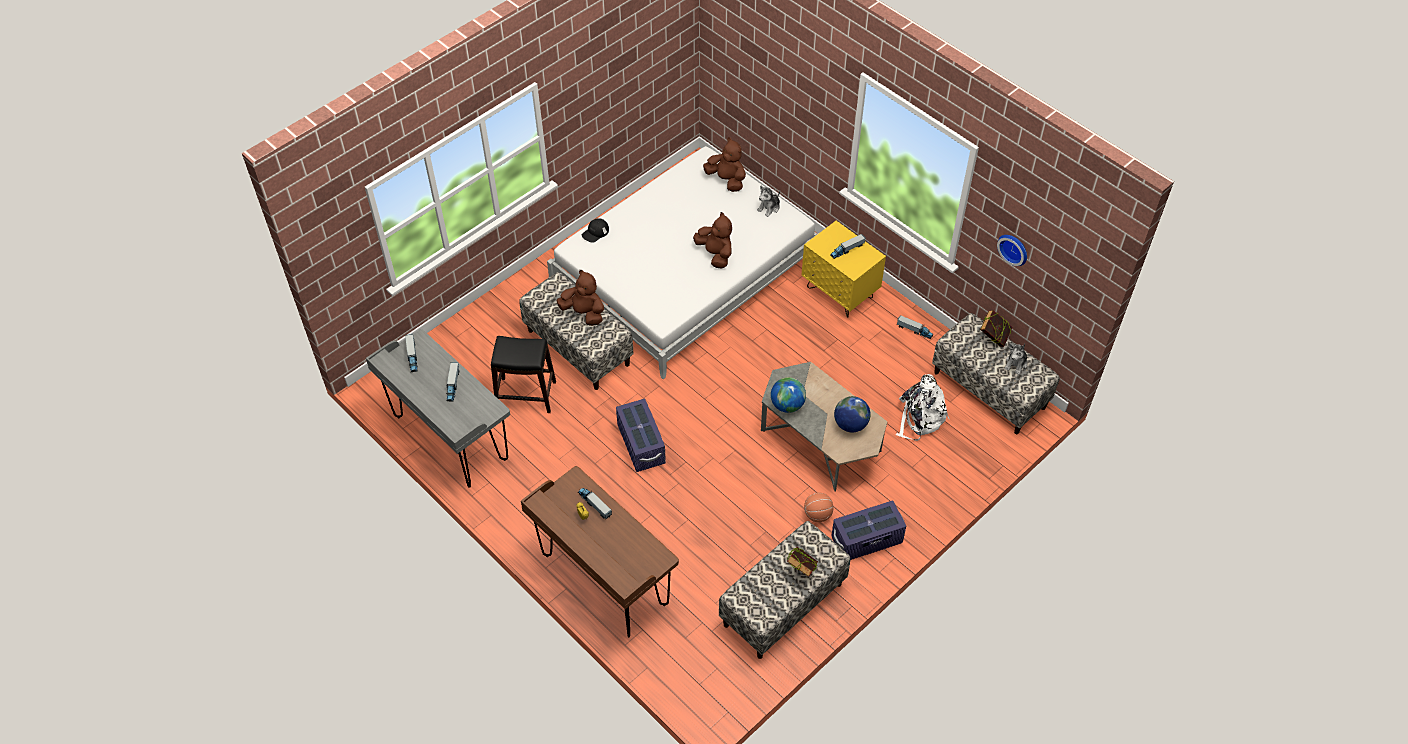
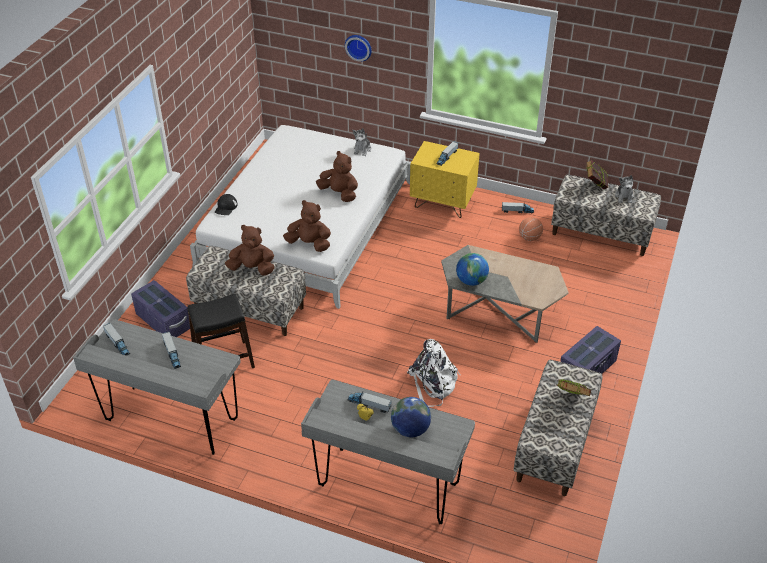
camera: 25 degrees left, 10 degrees down
(604, 581) = (388, 486): brown desk -> grey desk
(641, 444) = (352, 364): purple storage box -> purple storage box (163, 321)
(726, 180) = (314, 141): brown plush toy -> brown plush toy (309, 244)
(818, 514) = (535, 365): basketball -> basketball (529, 237)
(850, 424) = (531, 278): globe -> globe (410, 429)
(920, 418) = (564, 268): white backpack -> white backpack (432, 384)
(1014, 248) = (603, 93): wall clock -> wall clock (359, 47)

